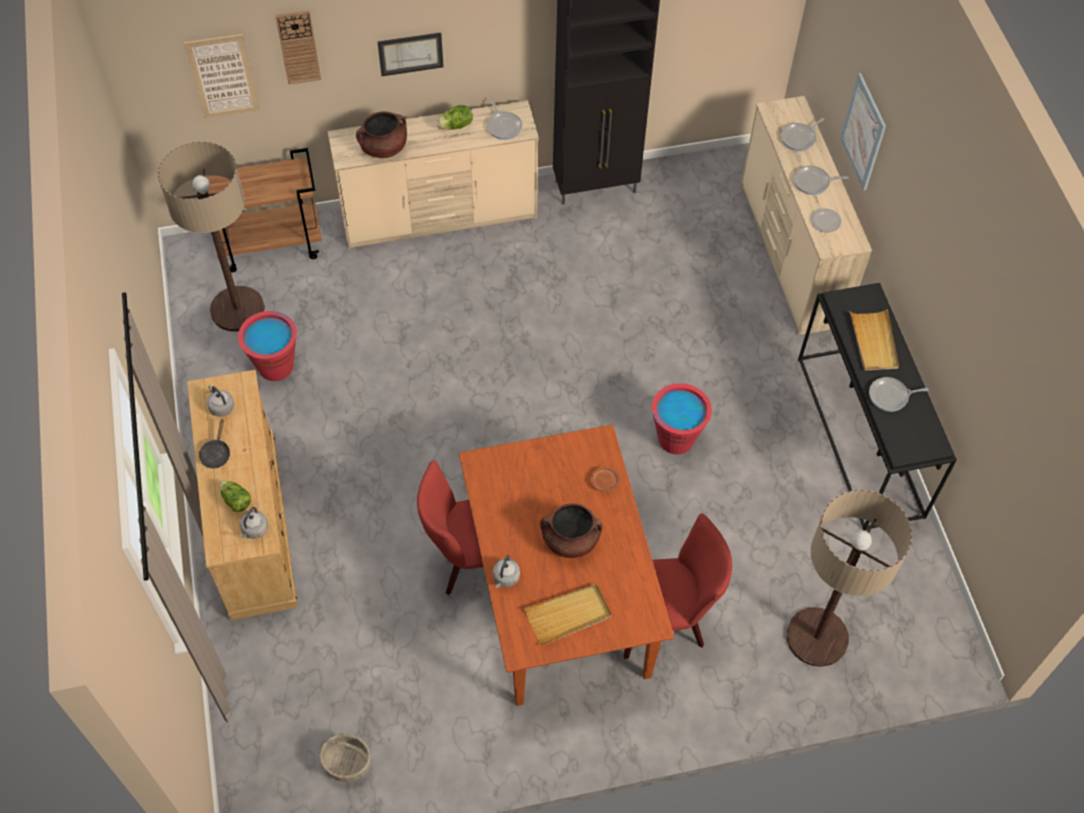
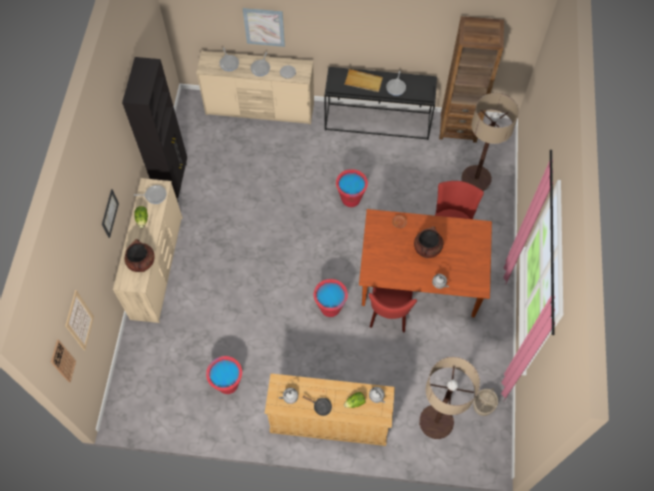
camera: 70 degrees left, 5 degrees up
(237, 309) = (176, 396): floor lamp -> floor lamp (436, 422)
(271, 244) = (135, 365): brown cart -> none
(298, 47) = (88, 266): wall clock -> wall clock (62, 361)
(453, 468) = (330, 307): none -> red bucket
(568, 615) = (468, 262): beige tray -> none
(918, 576) = (458, 128): none -> brown bookcase

